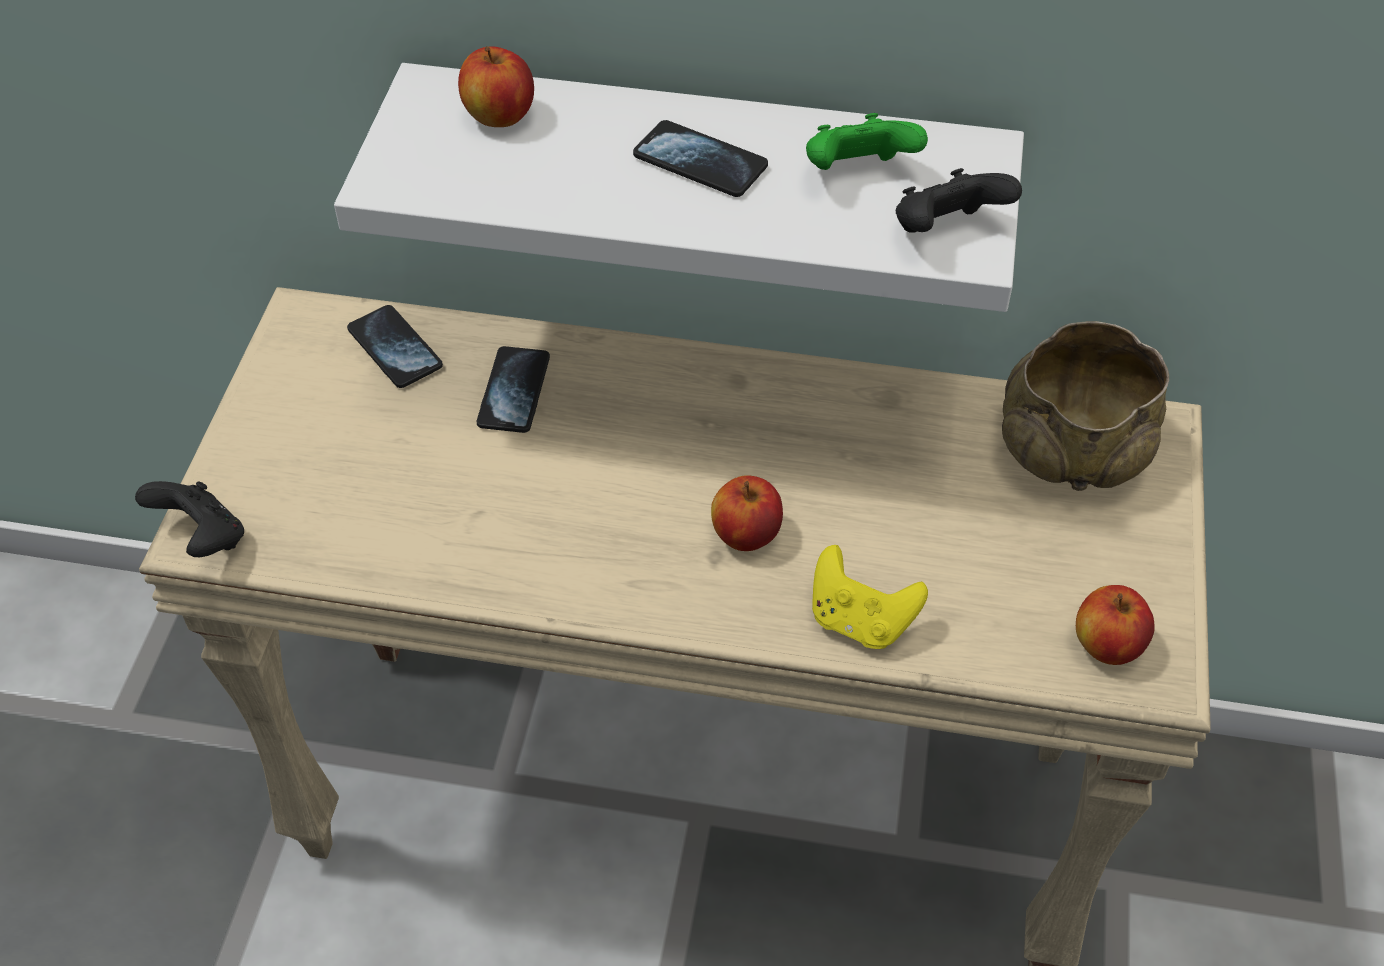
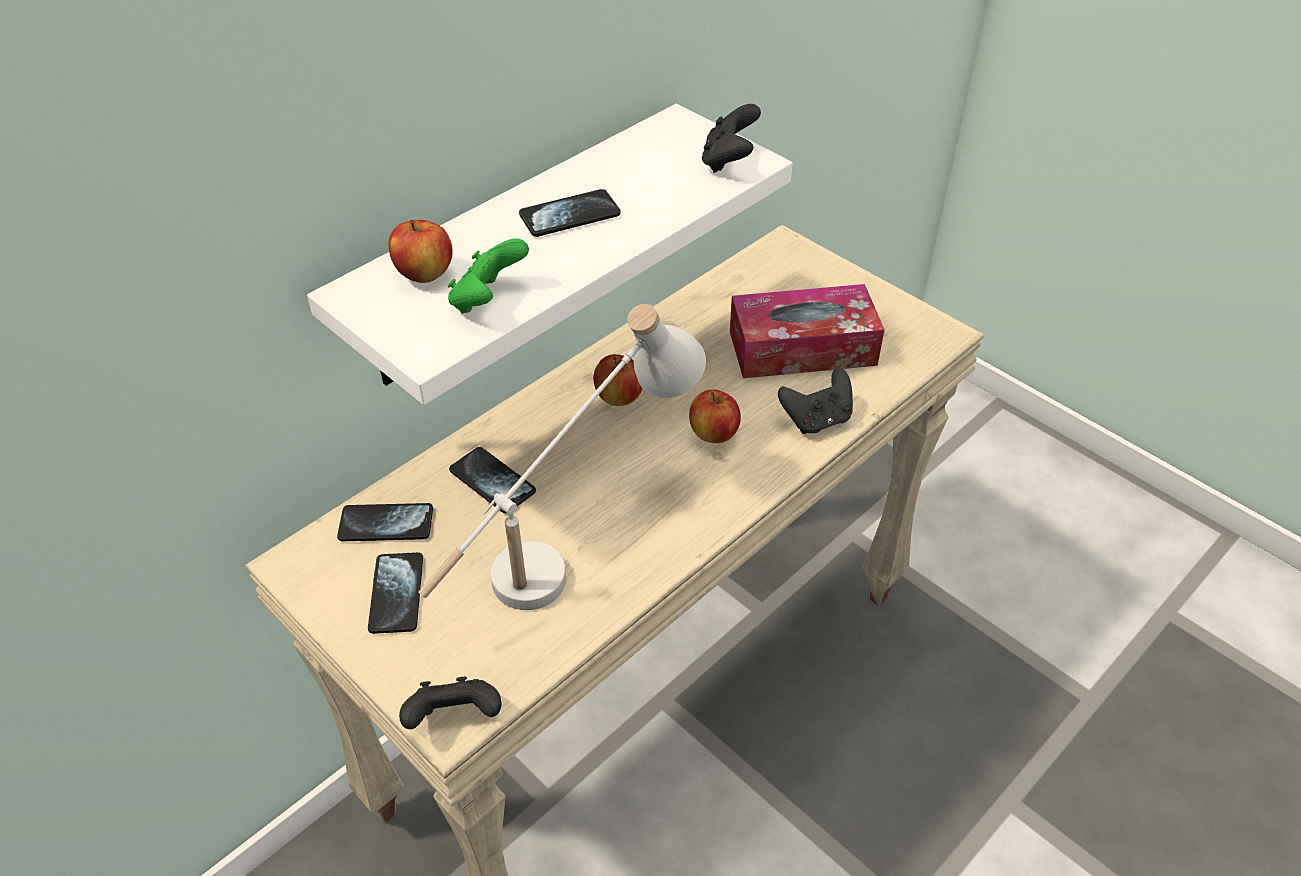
camera: 55 degrees left, 5 degrees down
(316, 409) = (396, 594): none -> phone
(473, 505) = (571, 548): none -> white table lamp
(857, 173) = (648, 167): green game controller -> green game controller (487, 300)
(860, 621) = (817, 420): yellow game controller -> black game controller
(976, 543) = (802, 348): none -> tissue box
(1074, 448) = (770, 279): beige bowl -> none
(1107, 646) = (908, 339): apple -> apple (619, 397)

